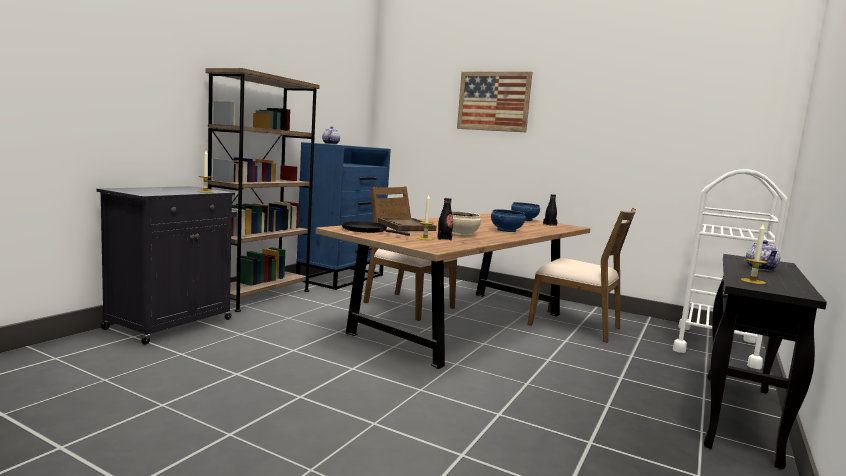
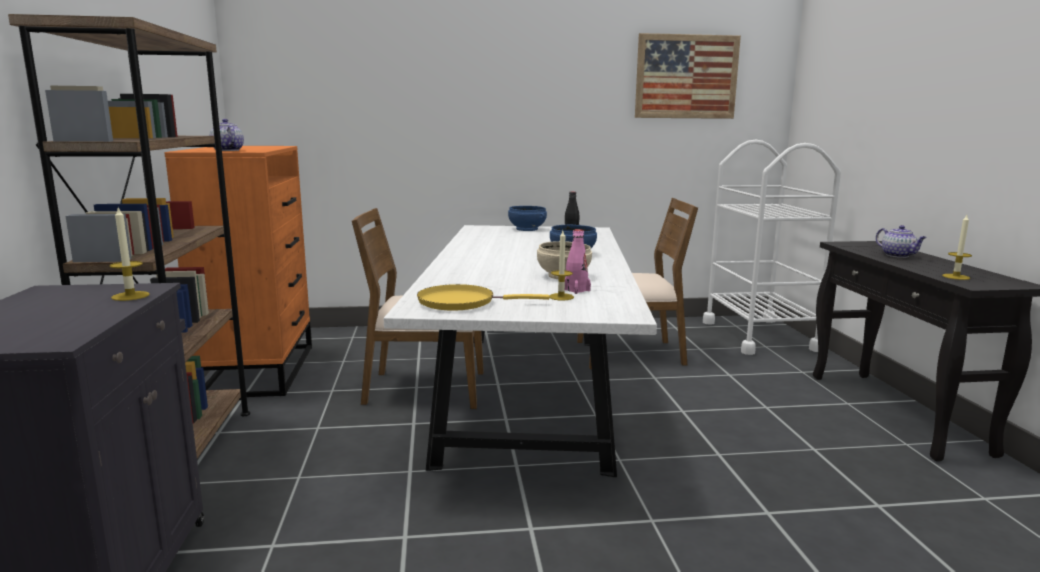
camera: 35 degrees left, 5 degrees up
(342, 277) = (260, 370): blue dresser -> orange dresser
(367, 230) = (461, 302): black frying pan -> yellow frying pan
(406, 226) = (472, 278): brown tray -> none
(444, 239) = (576, 290): black bottle -> pink bottle
(462, 323) = (528, 393): brown dining table -> white dining table
(493, 101) = (439, 62): picture -> picture (686, 77)

